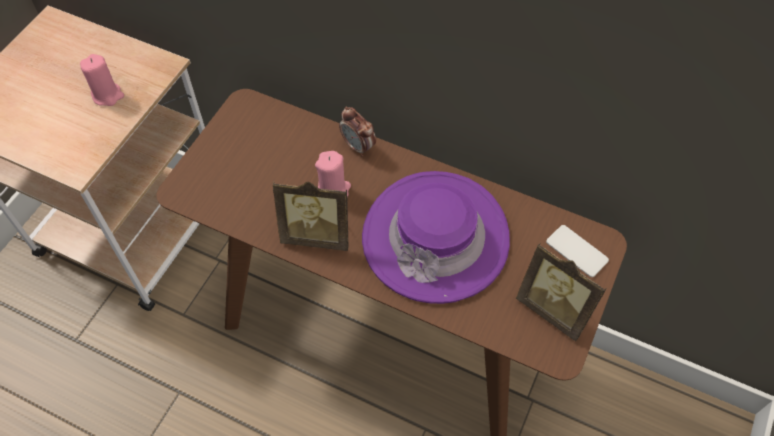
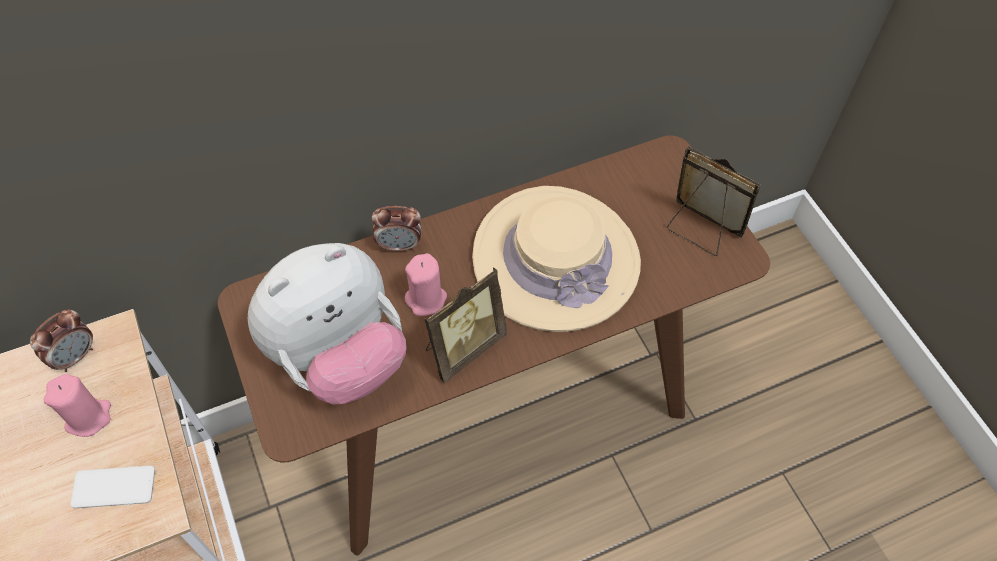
camera: 50 degrees left, 0 degrees up
(138, 60) = (75, 356): none -> alarm clock
(250, 177) = (339, 356): none -> plush toy
(435, 238) = (556, 259): purple hat -> beige hat
(554, 309) = (700, 230): picture frame -> picture frame turned 135 degrees counterclockwise
(576, 251) = (661, 175): phone -> phone (114, 487)

